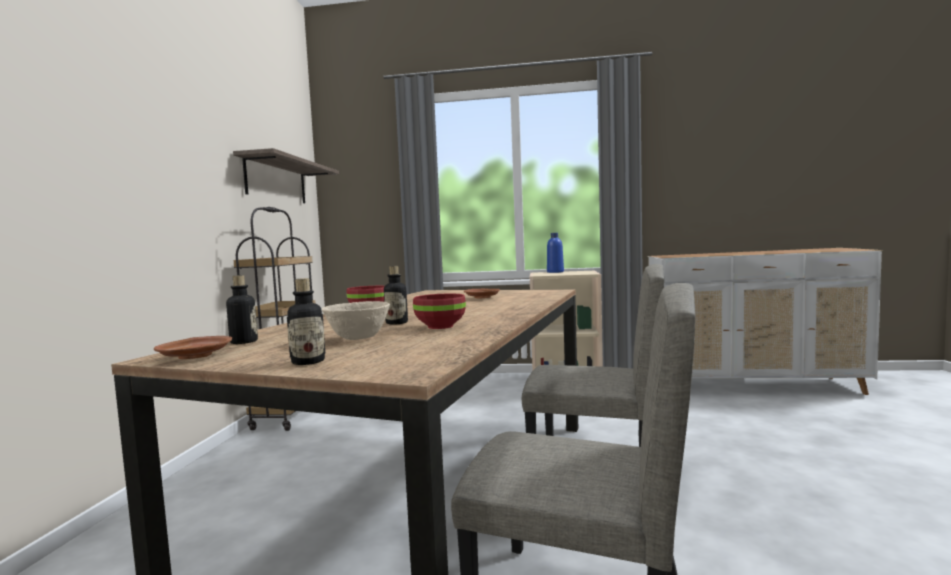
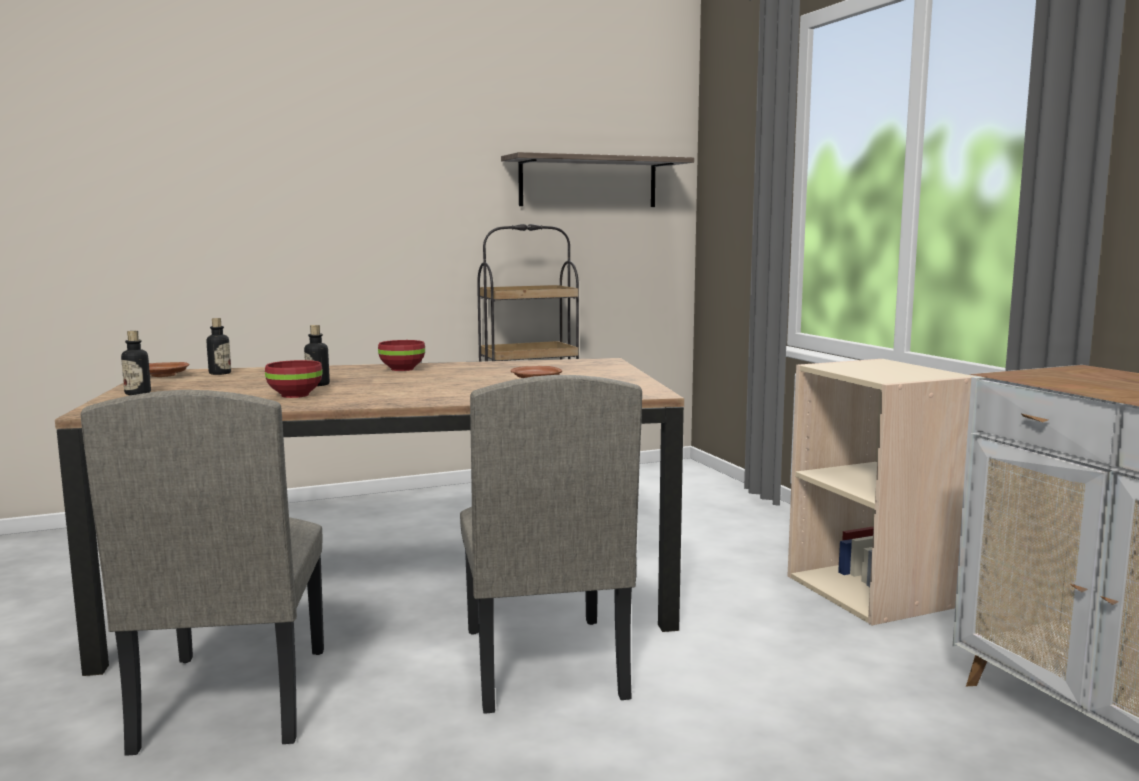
camera: 60 degrees right, 5 degrees up
(357, 339) = (229, 388): beige bowl -> none
(555, 272) = (900, 365): blue bottle -> none

